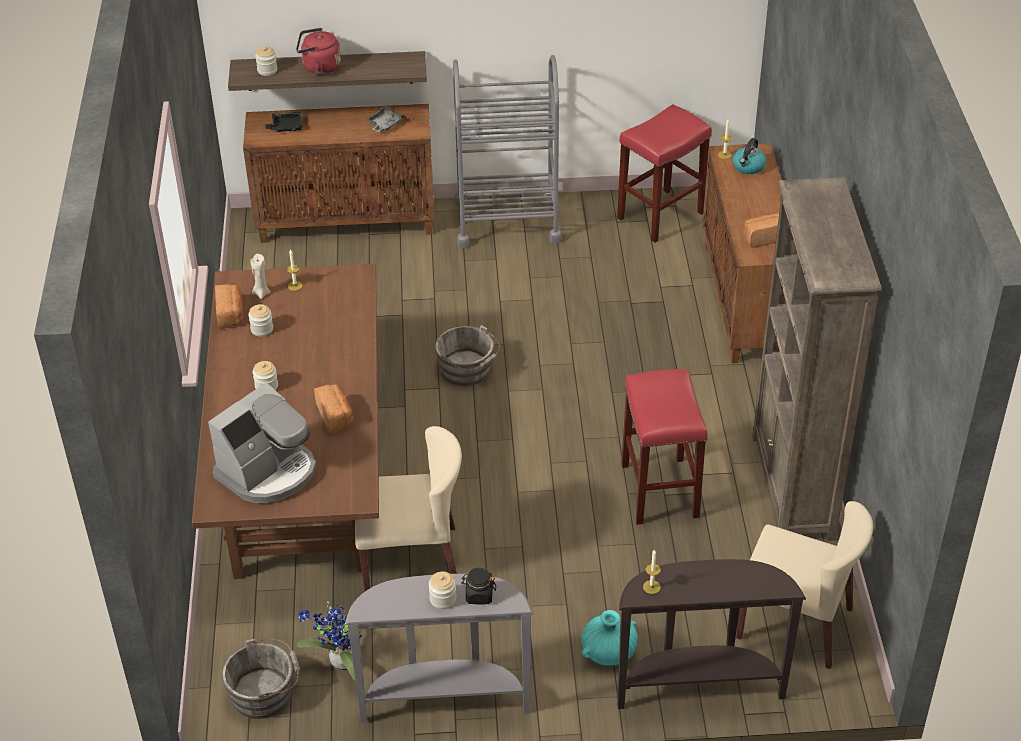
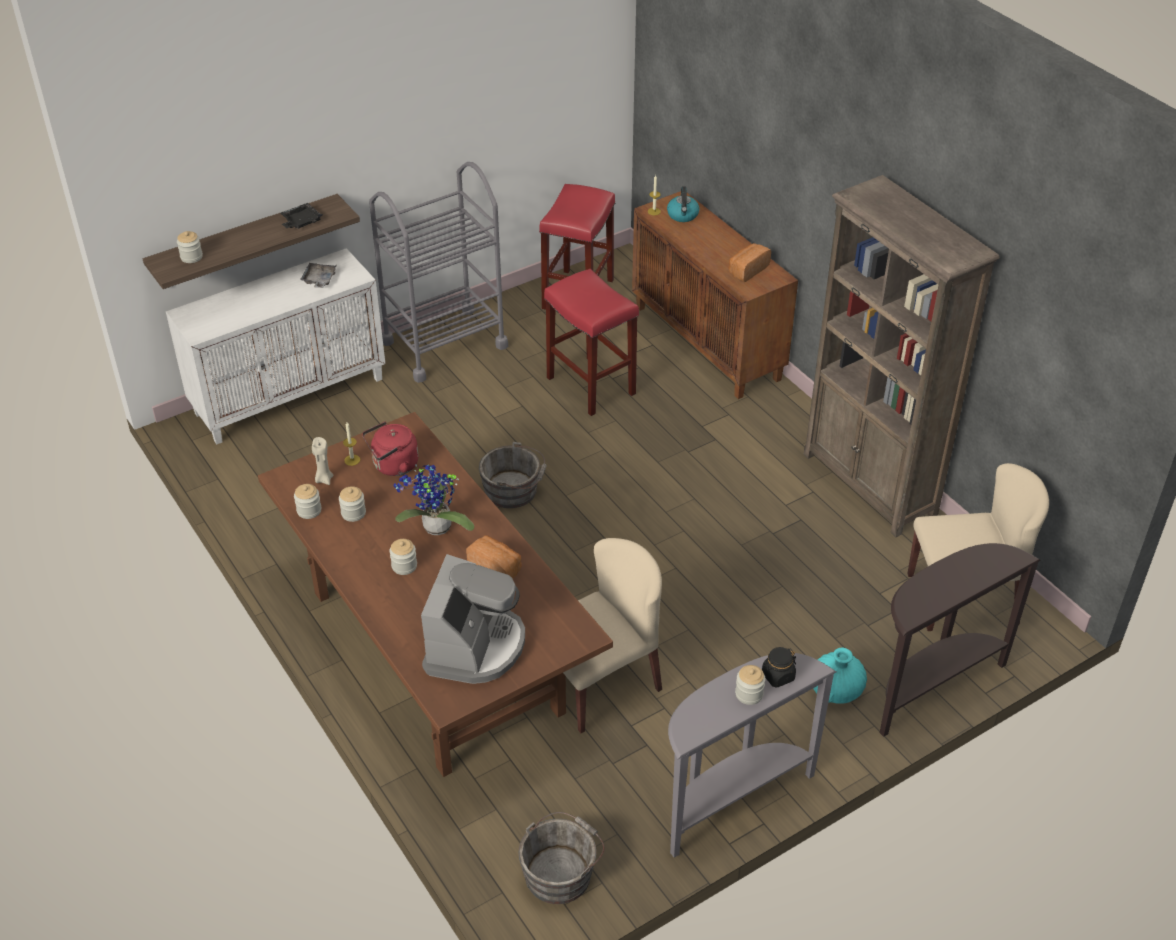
camera: 30 degrees left, 0 degrees up
(231, 314) = (309, 510): bread -> jar
(286, 127) = (220, 312): black tray -> black tray (301, 222)
(319, 67) = (243, 238): red kettle -> red kettle (393, 466)
(340, 663) = (609, 810): potted plant -> potted plant (435, 529)
(347, 221) = (290, 395): brown cabinet -> white cabinet
(651, 587) = (915, 603): candle -> none
(658, 489) = (764, 531): red stool -> red stool (589, 385)

